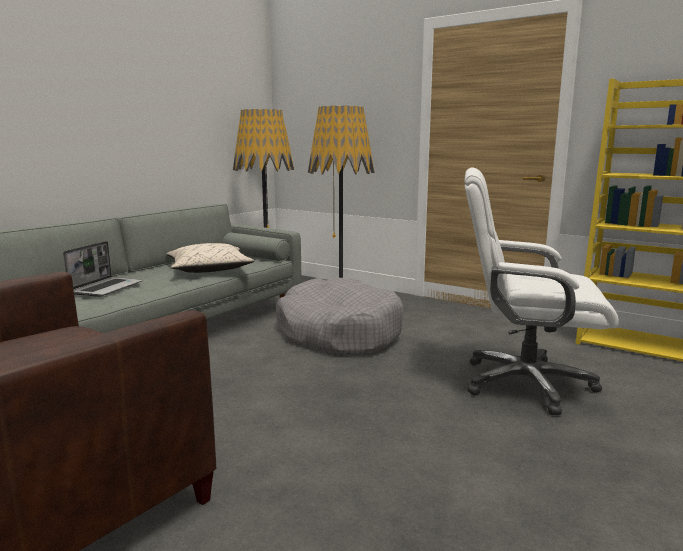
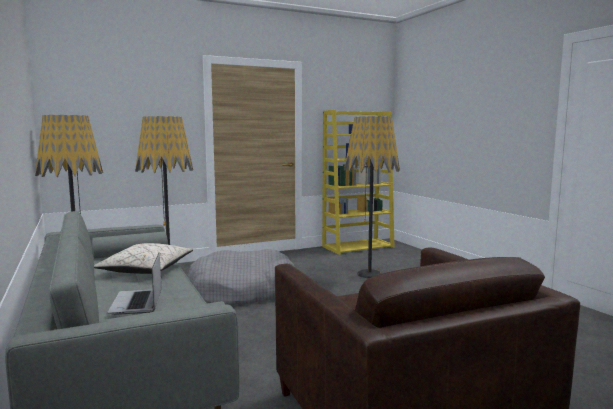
camera: 60 degrees left, 5 degrees down
(106, 288) = (137, 303): laptop -> laptop turned 150 degrees counterclockwise
(524, 383) = (369, 274): white office chair -> floor lamp

